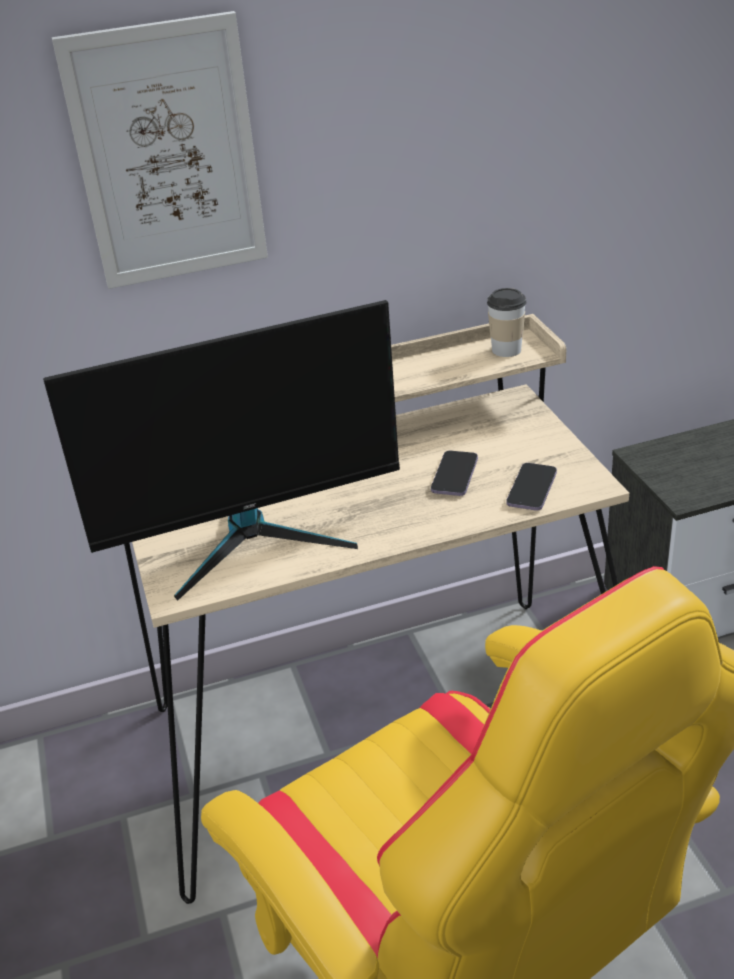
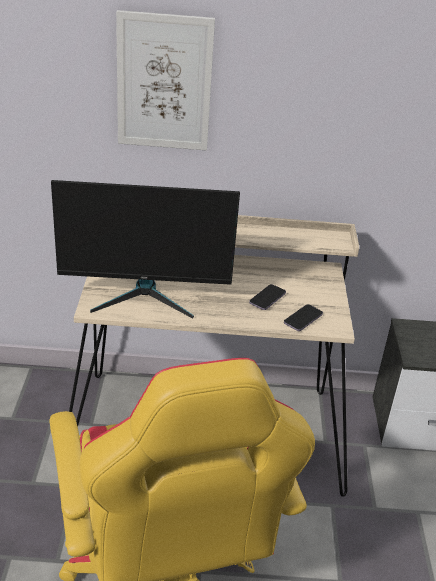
camera: 15 degrees right, 0 degrees up
(506, 350) = (328, 239): cup -> none

